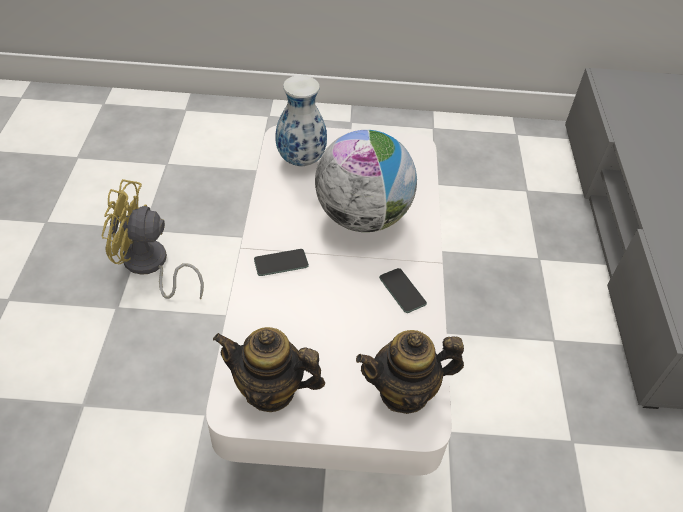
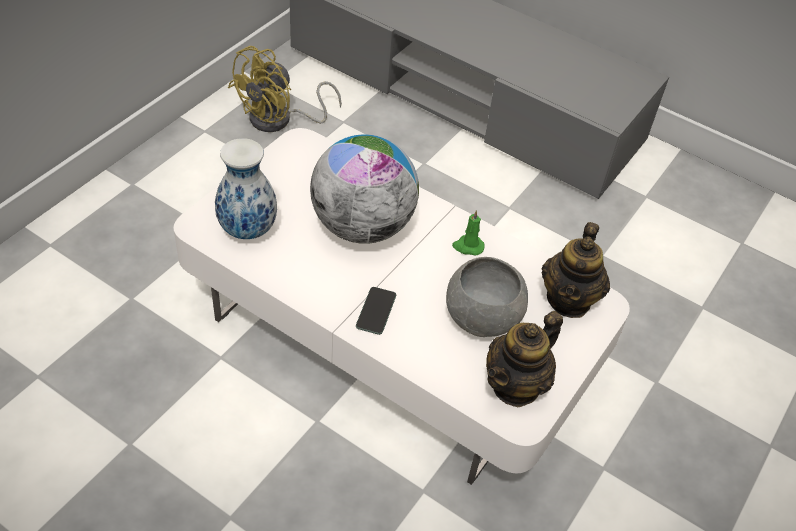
camera: 60 degrees left, 0 degrees up
(150, 266) = (194, 461): yellow fan -> yellow fan (280, 120)
(329, 334) = (482, 318): none -> grey bowl
(402, 291) = (468, 246): phone -> green candle

